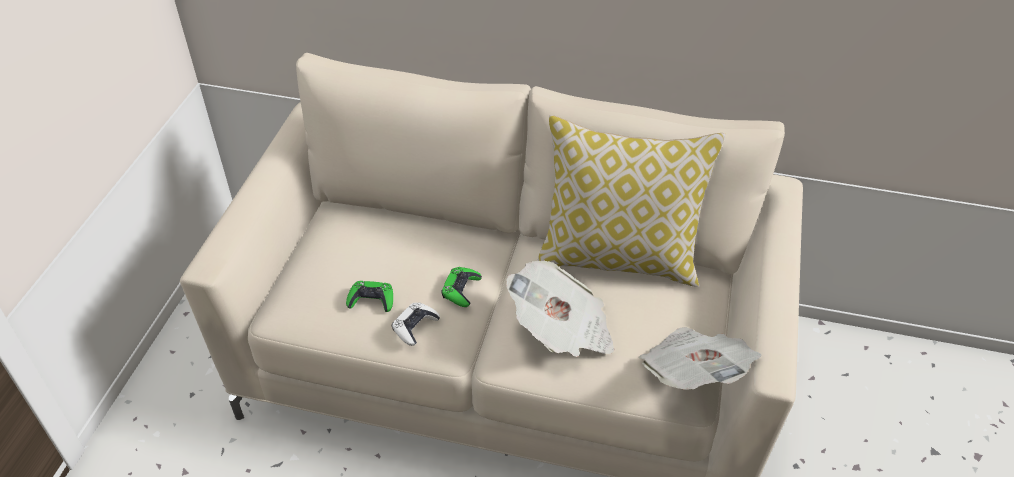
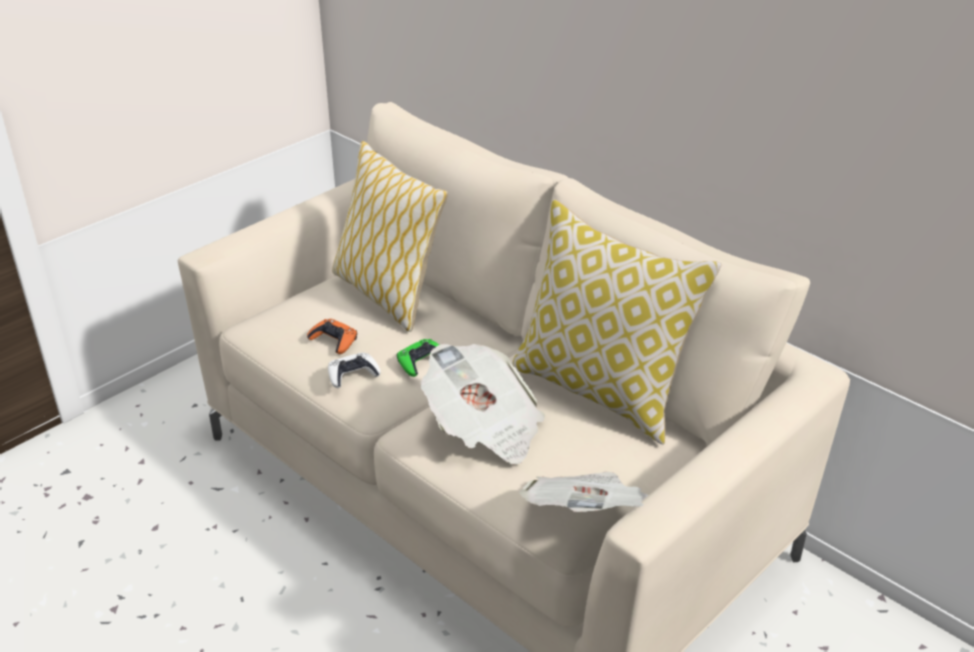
camera: 30 degrees right, 10 degrees down
(371, 300) = (334, 340): green game controller -> orange game controller
(379, 235) = (387, 294): none -> pillow

